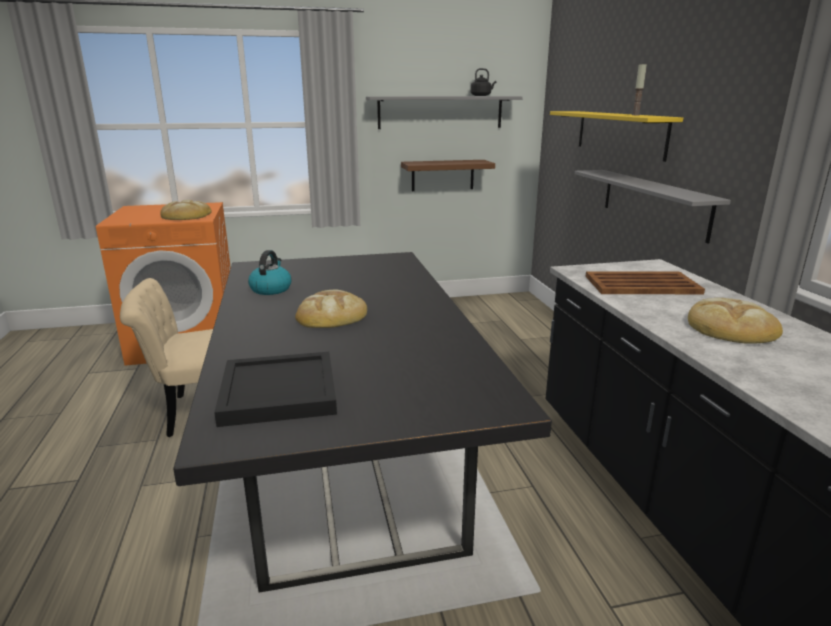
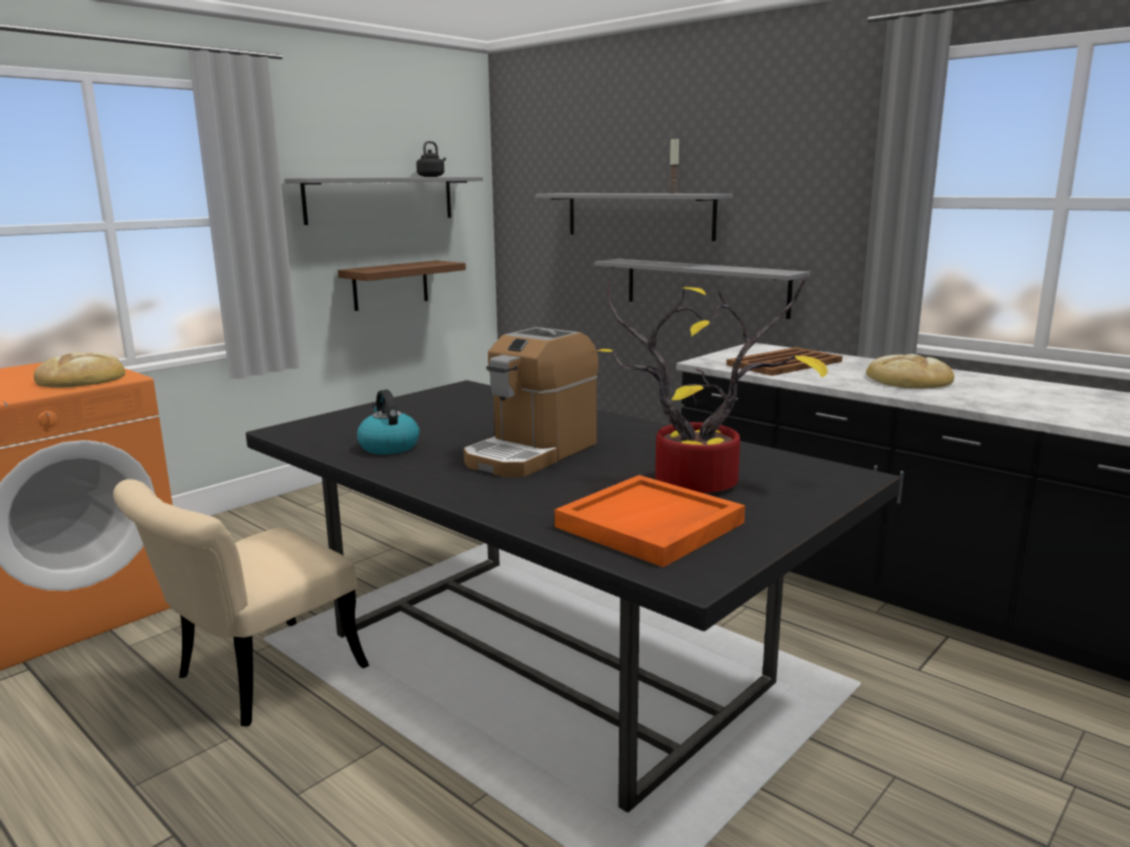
camera: 35 degrees left, 5 degrees down
(277, 392) = (650, 525): black tray -> orange tray
(331, 315) = (531, 453): bread -> coffee machine
(385, 370) = (702, 481): none -> potted plant
(619, 133) = (638, 215): yellow shelf -> grey shelf

